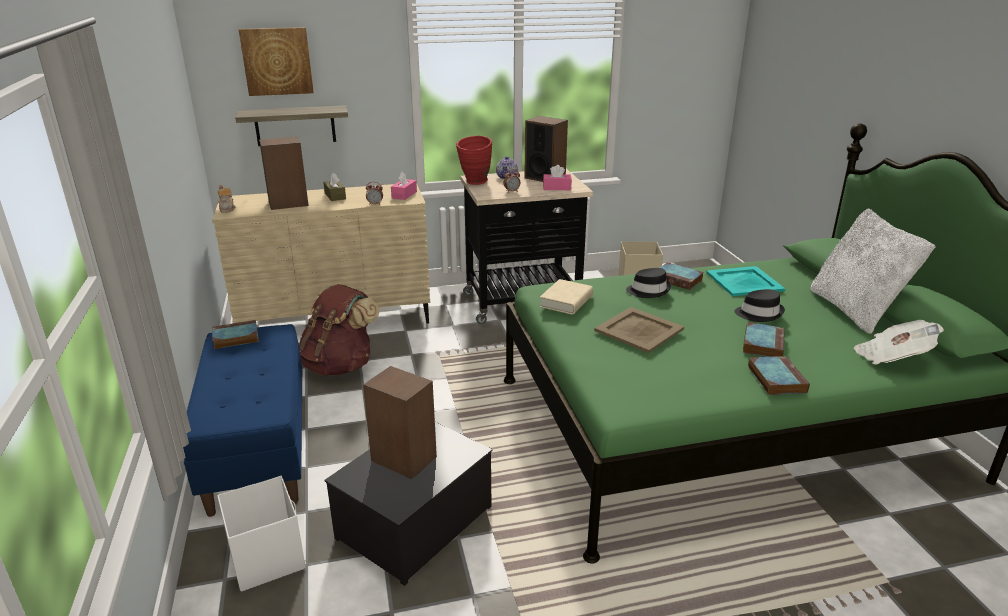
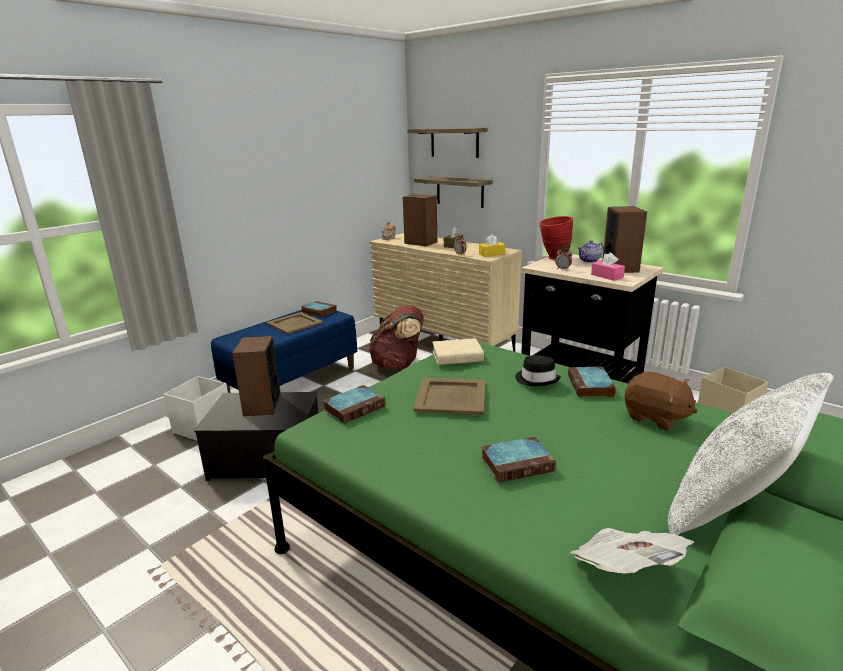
camera: 55 degrees right, 5 degrees down
(246, 364) = (294, 323): none -> beige tray
(277, 61) = (454, 142): picture -> shelf
(404, 195) = (491, 254): pink tissue box -> yellow tissue box
(743, 281) = (655, 418): turquoise tray -> brown plush toy
(759, 313) = (589, 445): black hat -> none
(775, 379) = (449, 489): book -> book (355, 407)

